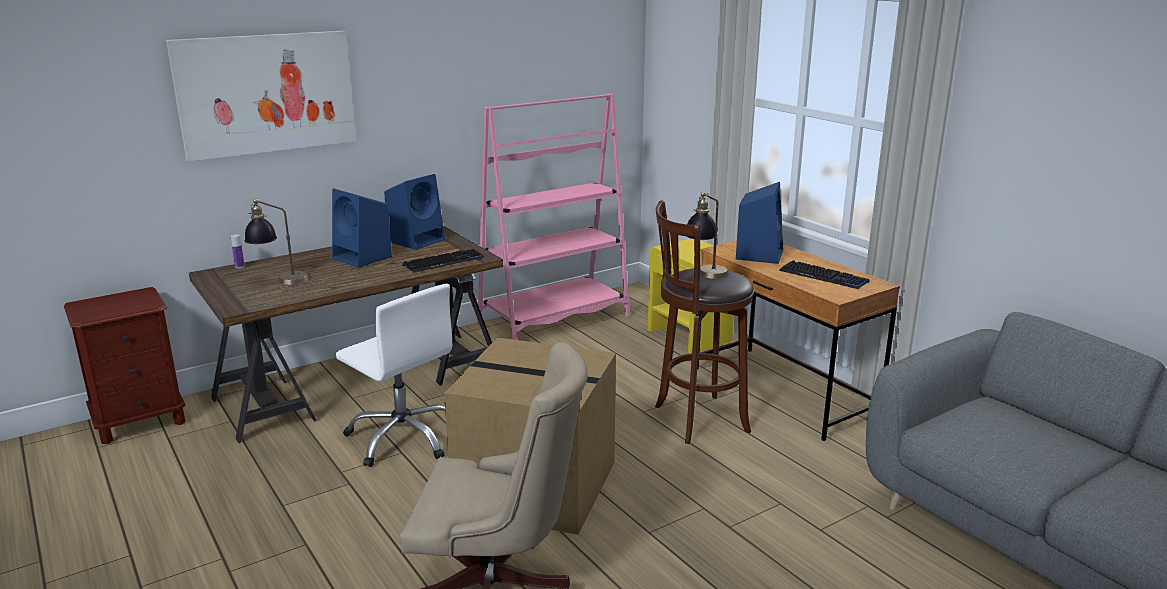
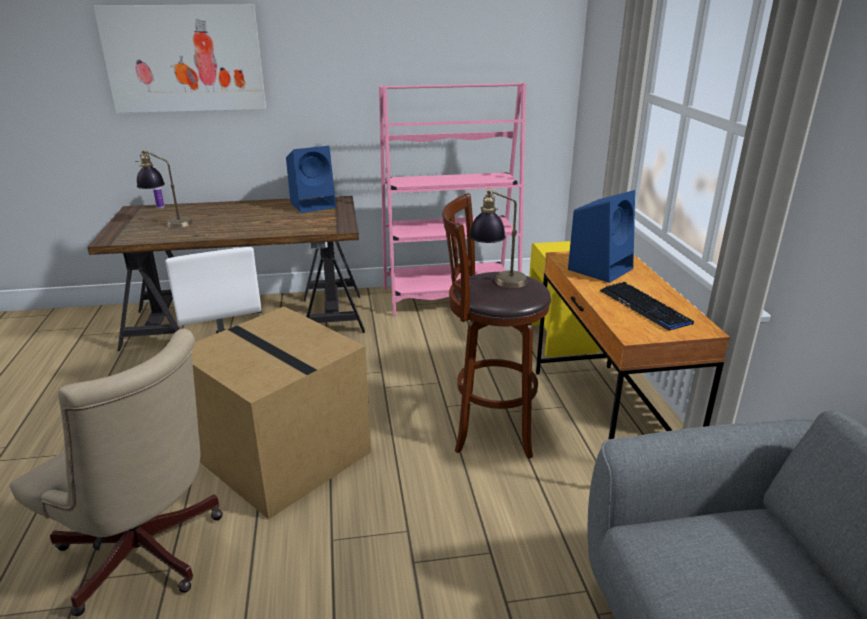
camera: 25 degrees right, 5 degrees up
(140, 422) = (79, 318): brown nightstand -> none
(363, 258) = (253, 213): blue speaker -> none
(444, 262) = (307, 227): keyboard -> none

